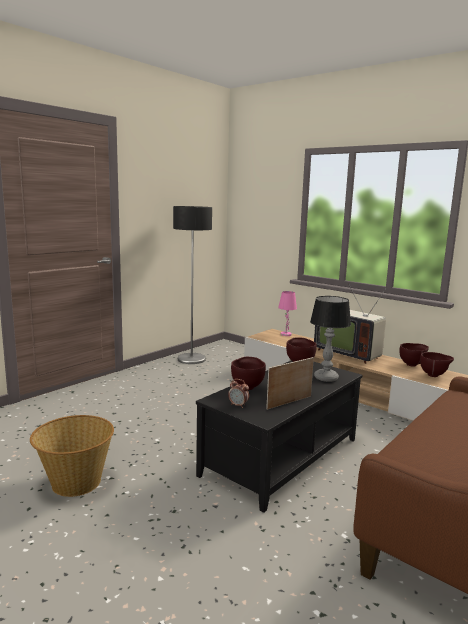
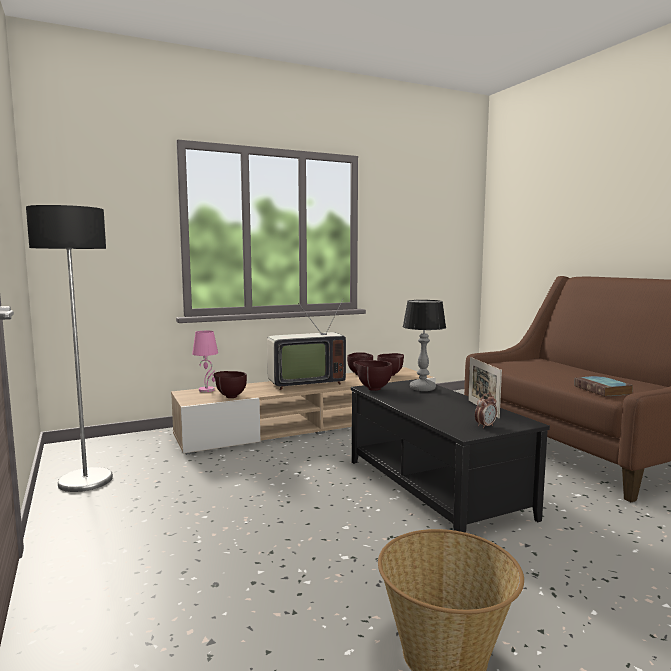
camera: 65 degrees left, 5 degrees down
(247, 387) = (431, 415): brown bowl -> brown bowl (230, 396)
(417, 451) = (603, 390): none -> book

